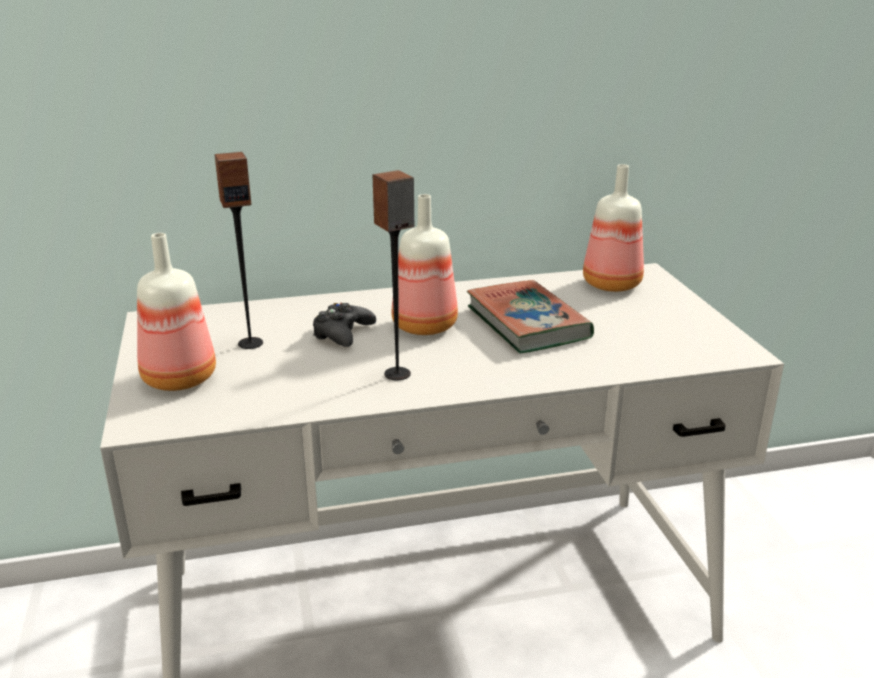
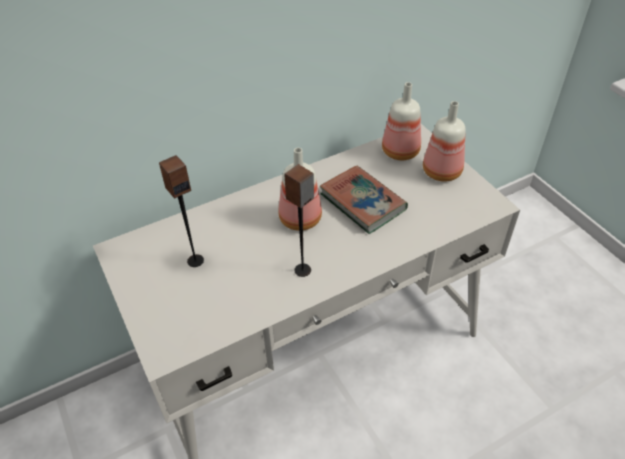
camera: 15 degrees left, 20 degrees up
(180, 380) = (167, 308): bottle -> bottle (442, 172)
(343, 333) = (251, 237): black game controller -> none

